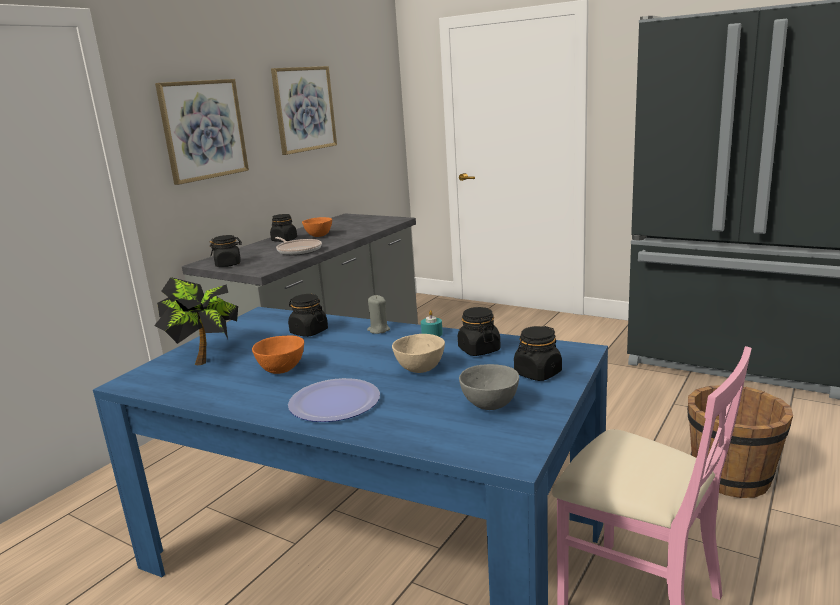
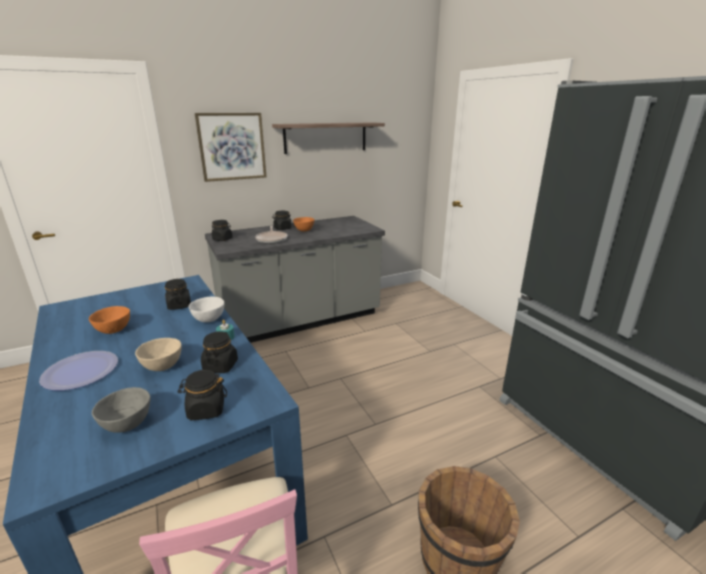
camera: 30 degrees right, 5 degrees up
(205, 358) = (108, 304): potted plant -> none
(304, 109) = (325, 137): picture -> shelf
(378, 330) = (209, 320): grey candle -> white bowl

